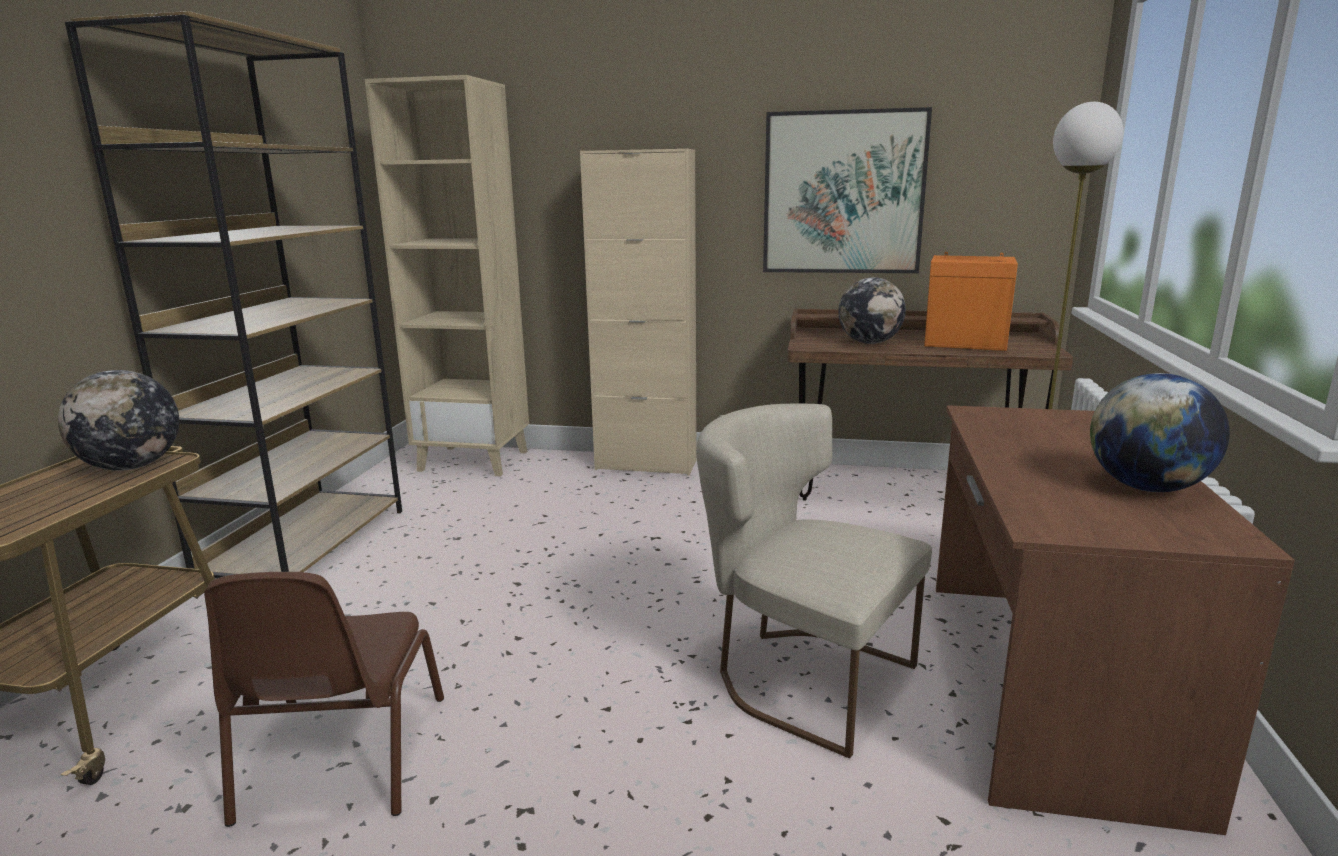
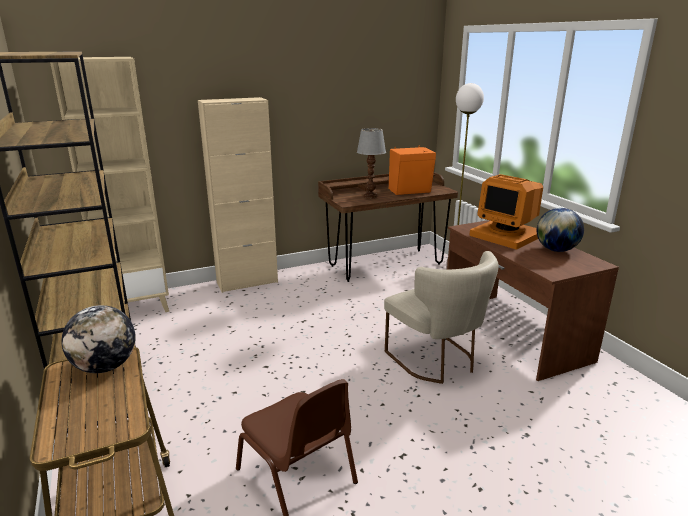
camera: 35 degrees left, 5 degrees up
(801, 677) = (437, 361): beige chair -> beige chair turned 120 degrees counterclockwise
(843, 193) = (337, 117): picture -> none
(869, 343) = (370, 196): globe -> table lamp
(1060, 440) = (507, 235): none -> monitor

